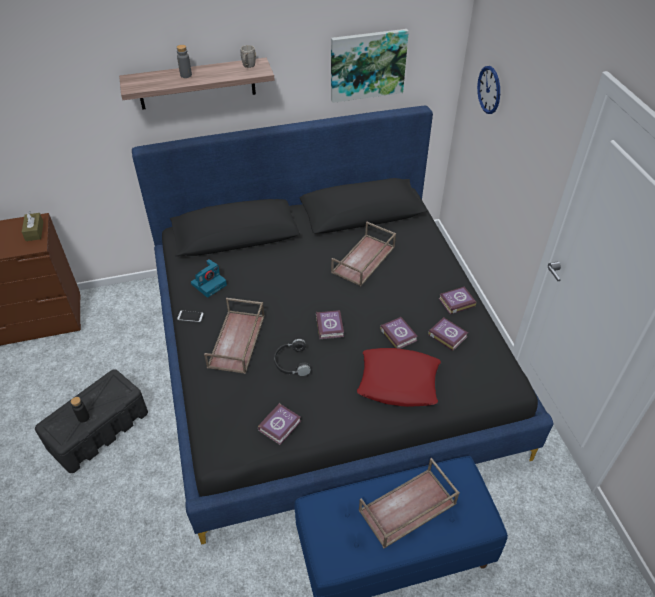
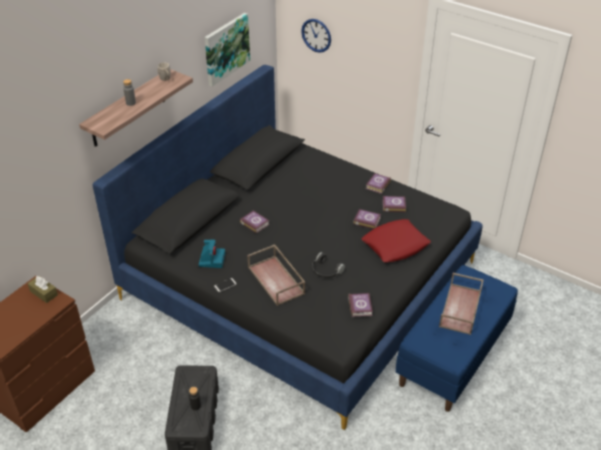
camera: 40 degrees left, 5 degrees down
(330, 326) = (323, 238): book -> book (254, 223)
(363, 260) = (296, 190): brown tray -> none

